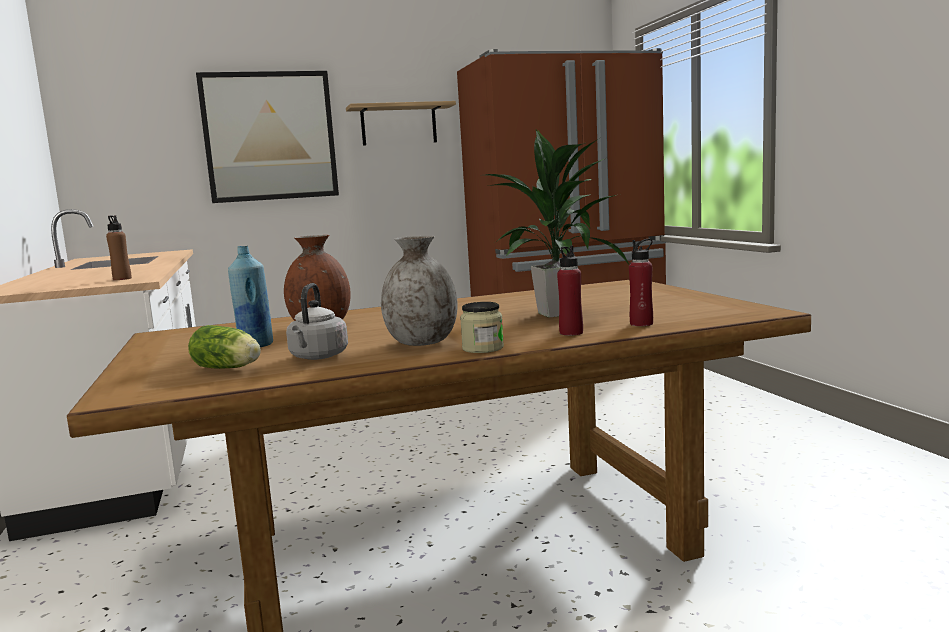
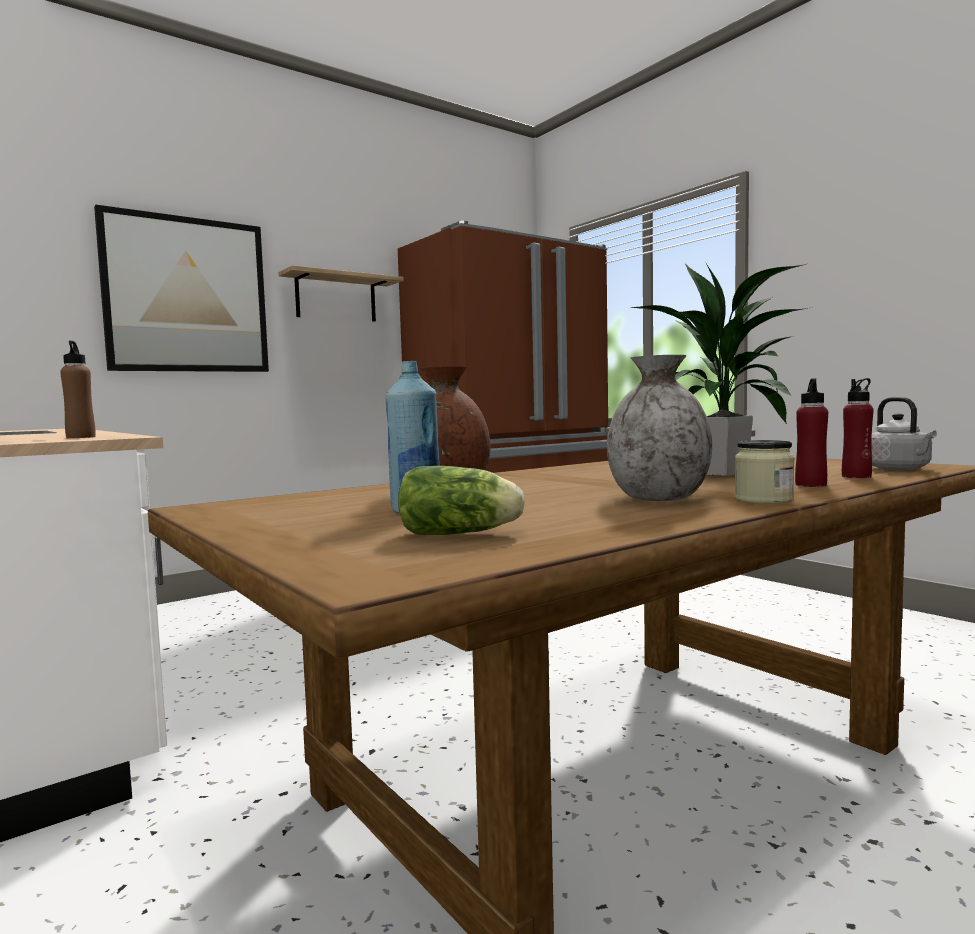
camera: 20 degrees left, 5 degrees down
(318, 357) = (563, 517): grey kettle -> grey kettle (900, 469)

